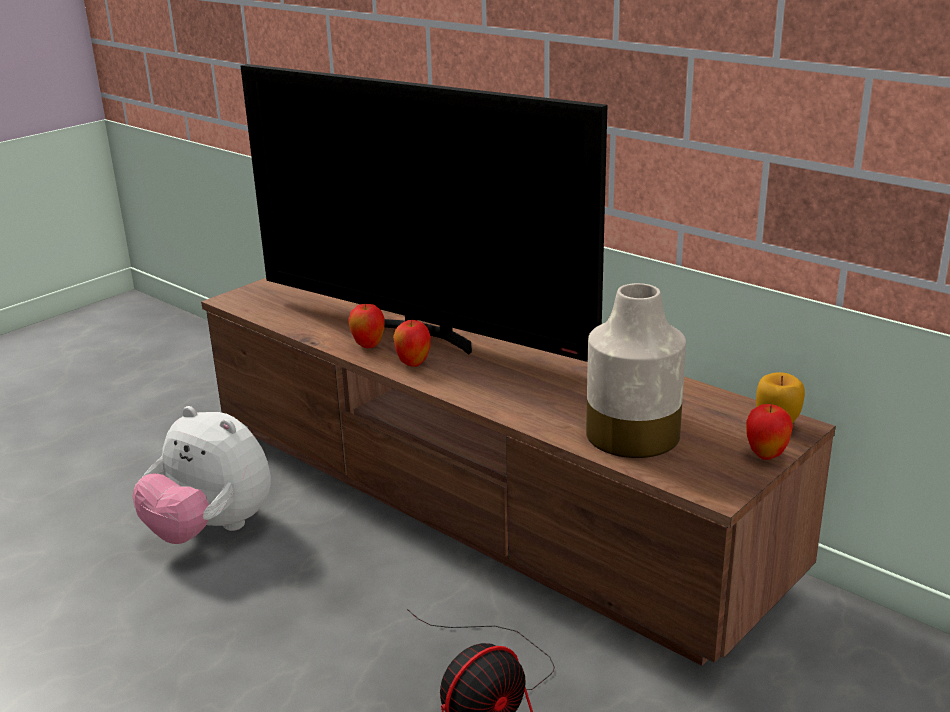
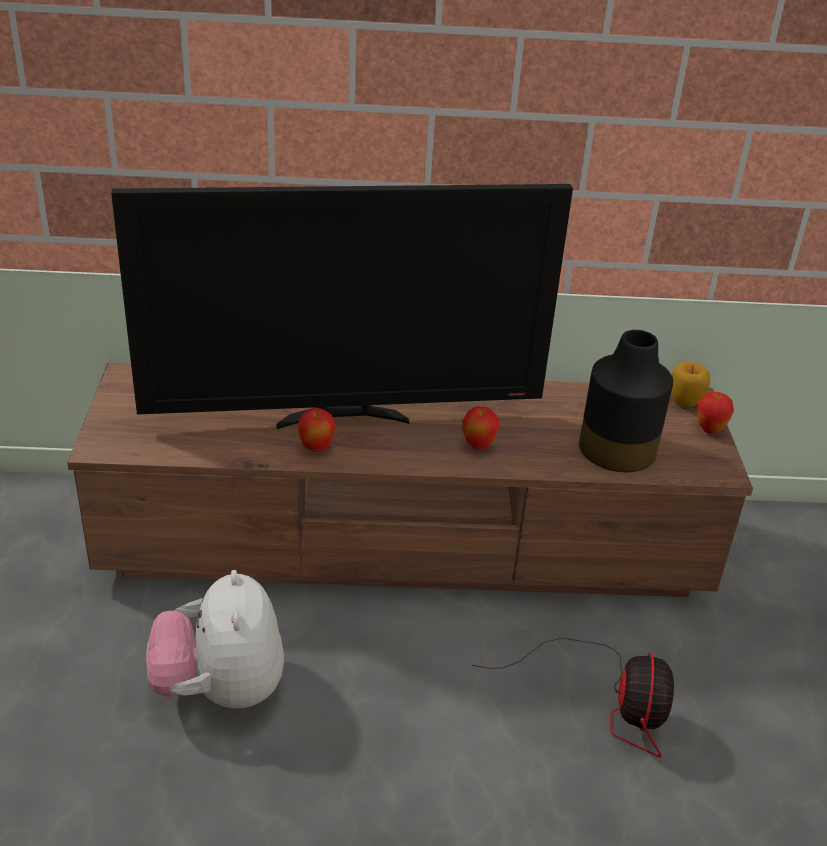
camera: 45 degrees left, 10 degrees up
(211, 530) = (221, 689): plush toy -> plush toy turned 90 degrees clockwise
(413, 364) = (381, 451): apple -> apple (478, 446)
(631, 433) = (617, 448): beige vase -> black vase

